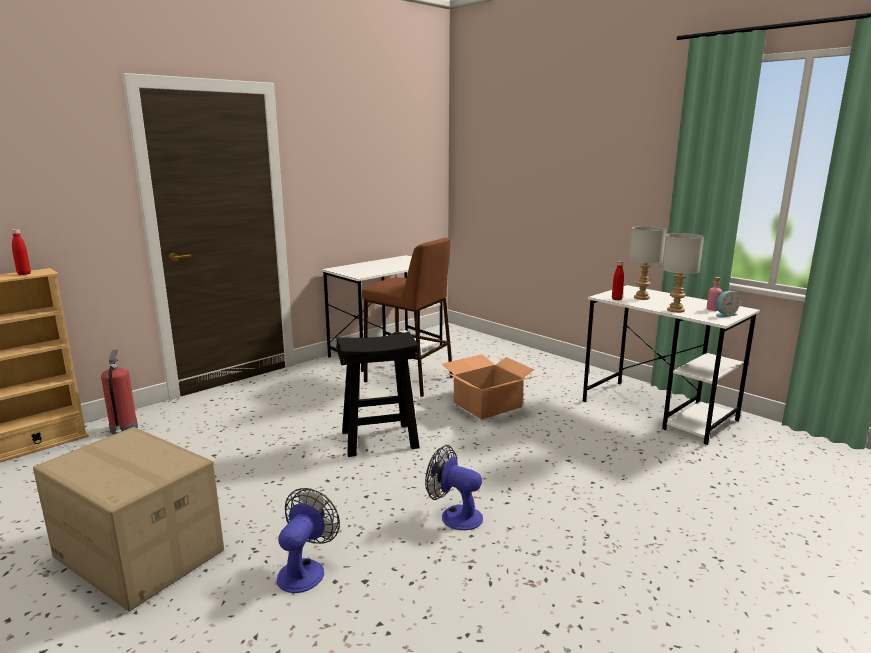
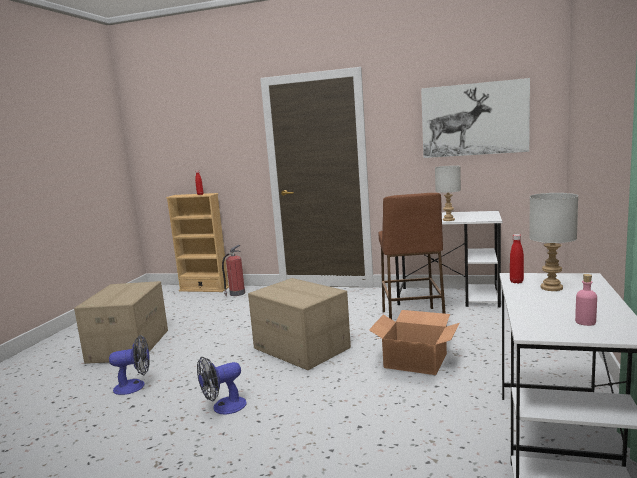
camera: 60 degrees right, 5 degrees down
(380, 439) = (302, 348): black stool -> cardboard box
(385, 160) = (474, 119): none -> picture
(454, 515) = (223, 407): fan -> fan turned 120 degrees counterclockwise
(676, 310) = (531, 308): grey table lamp -> grey table lamp (449, 220)
(724, 314) = (571, 331): alarm clock -> none

